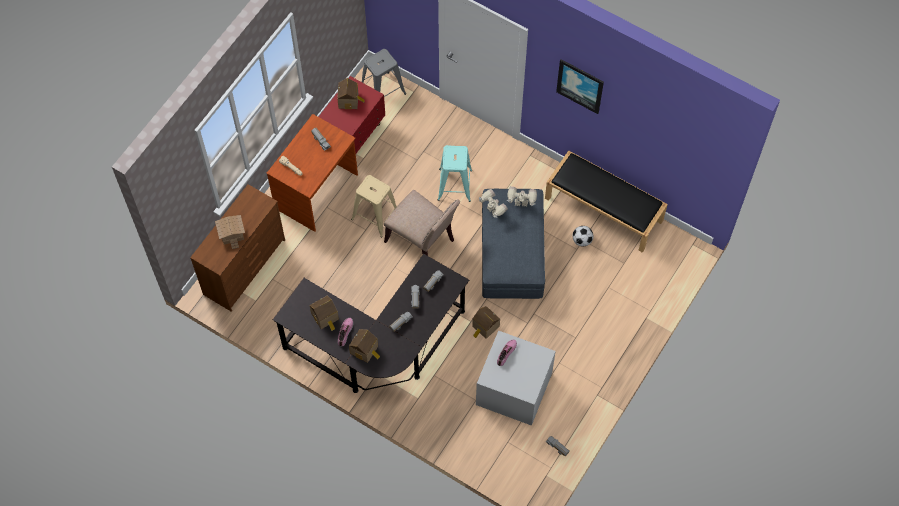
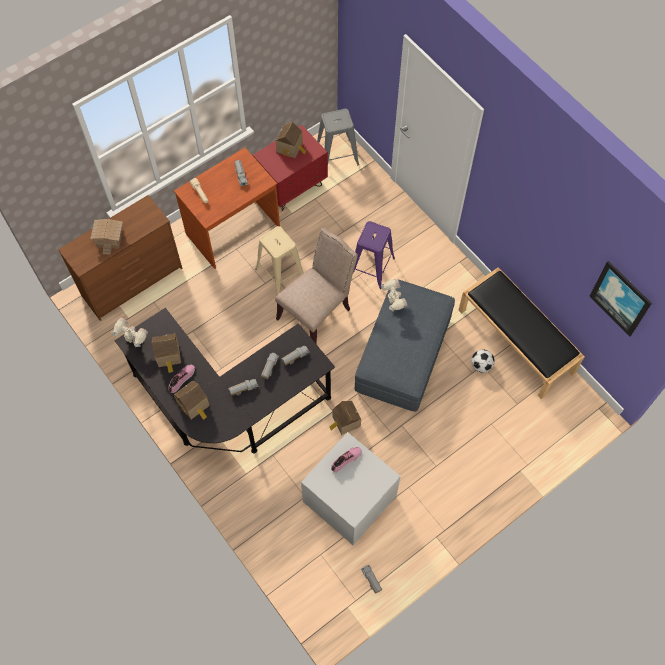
camera: 20 degrees right, 0 degrees up
(422, 241) = (317, 313): beige chair -> beige chair turned 105 degrees counterclockwise
(455, 185) = (371, 267): turquoise stool -> purple stool
(521, 204) = (426, 306): toy robot -> toy robot (133, 341)
(580, 85) = (524, 192): picture -> picture (620, 298)

